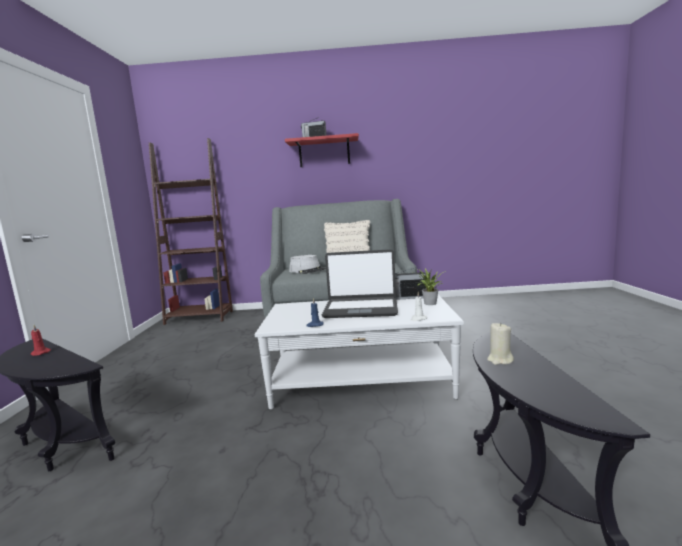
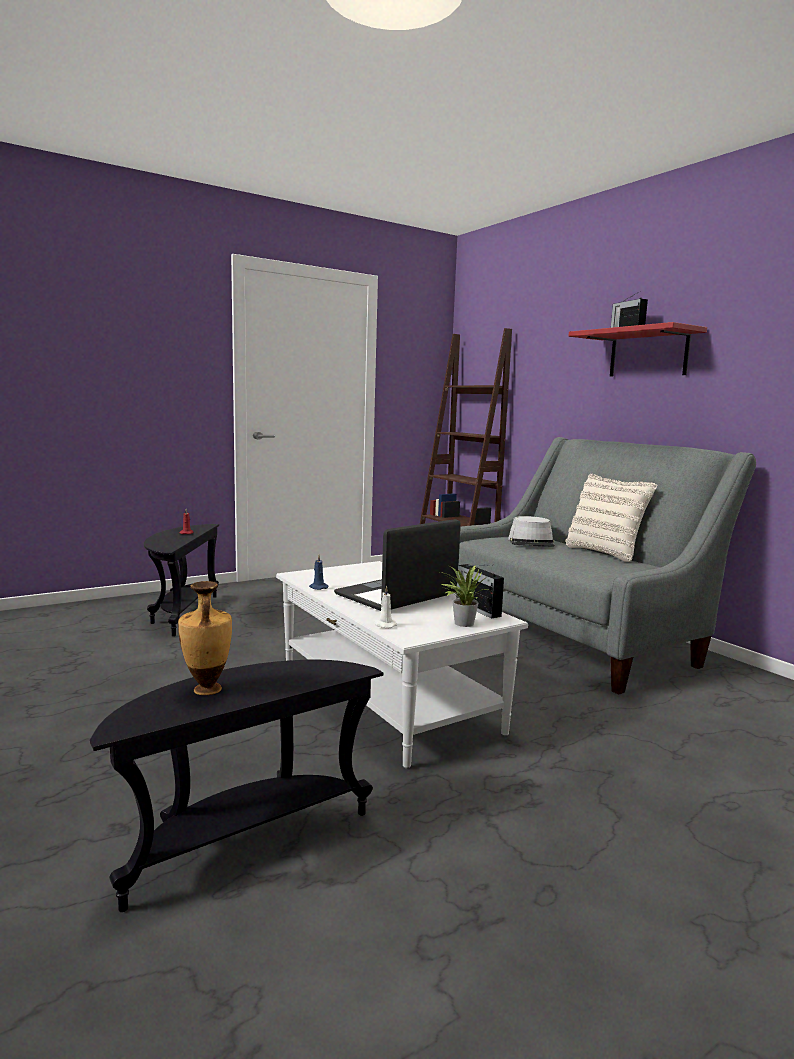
camera: 55 degrees right, 0 degrees up
(361, 309) = (397, 595): laptop -> laptop turned 75 degrees clockwise
(499, 360) = (258, 674): beige candle -> none
(528, 380) = (207, 690): none -> vase

